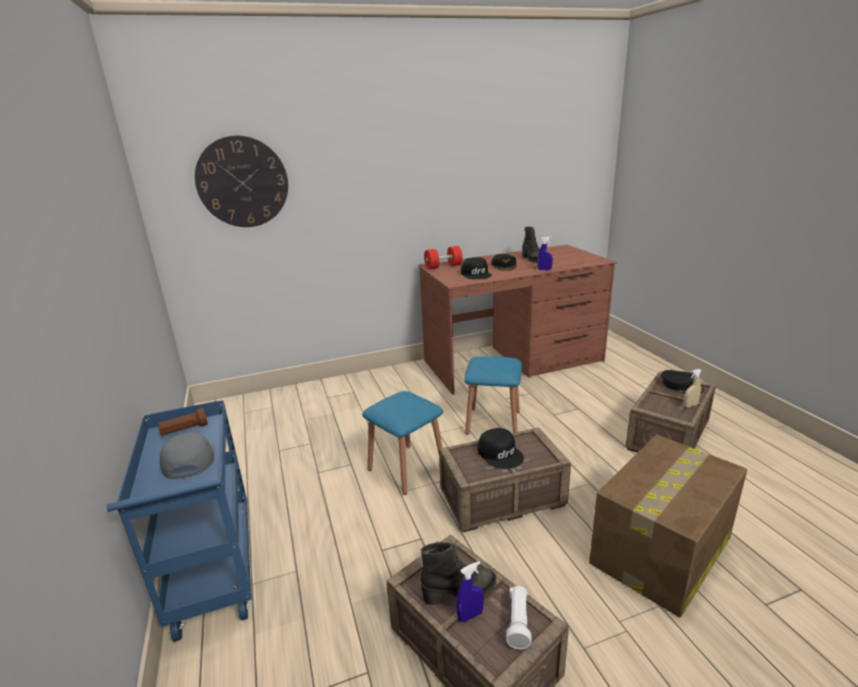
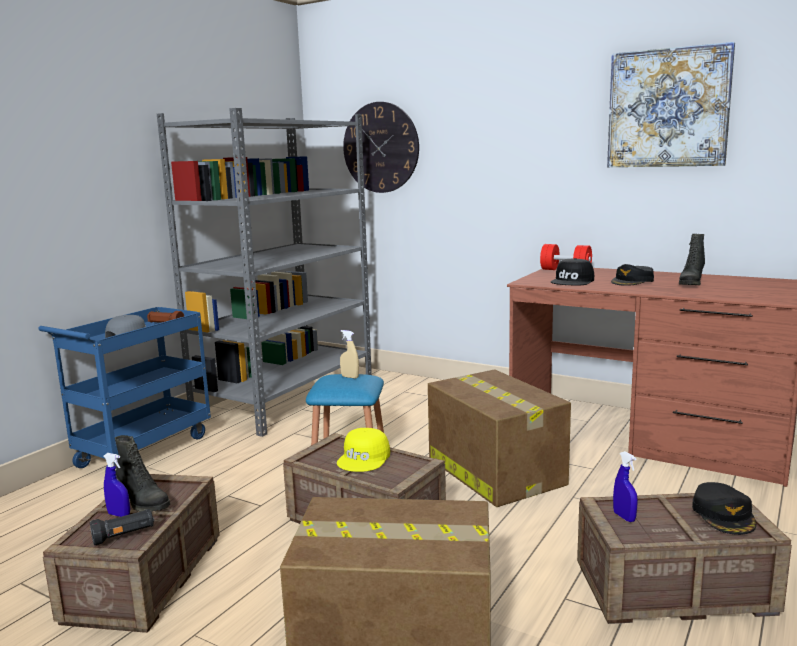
camera: 50 degrees right, 10 degrees down
(242, 448) = (287, 398): none -> grey bookcase
(487, 142) = (668, 108): none -> picture
(493, 422) = (494, 470): blue stool -> cardboard box
(500, 453) = (364, 458): black cap -> yellow cap
(518, 623) = (124, 535): white flashlight -> black flashlight
(544, 269) = (666, 293): blue spray bottle -> blue spray bottle (624, 517)
(690, 405) = (671, 534): beige spray bottle -> beige spray bottle (350, 377)

